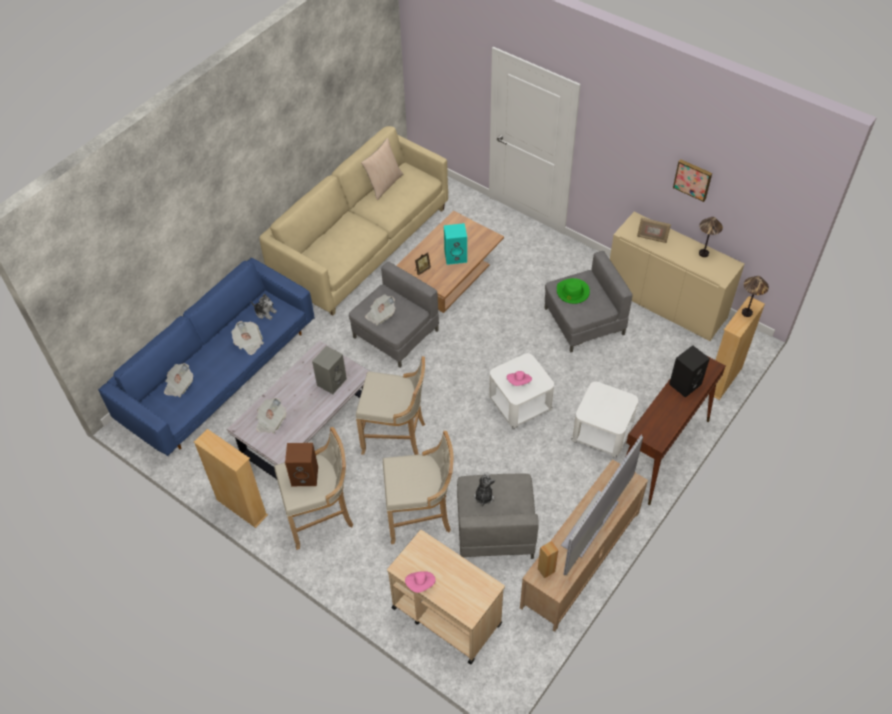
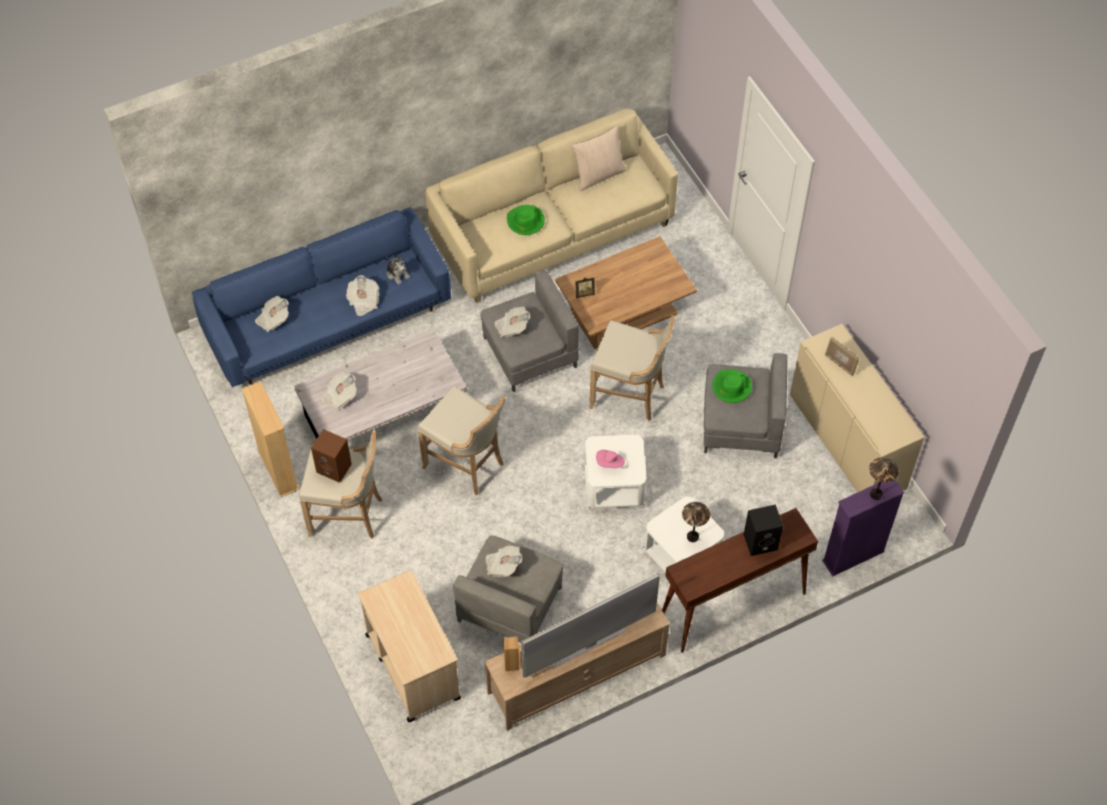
camera: 25 degrees right, 5 degrees up
(331, 381) = (421, 379): grey speaker -> none
(348, 235) = (525, 221): none -> green hat
(420, 584) = (381, 621): pink hat -> none
(421, 516) = (444, 558): beige stool -> beige stool (629, 395)
(456, 256) = (630, 292): turquoise speaker -> none
(484, 496) = (502, 565): plush toy -> newspaper
(693, 179) = (893, 320): picture -> none
(704, 253) = (886, 406): table lamp -> table lamp (693, 537)
(723, 379) = (853, 556): beige bookcase -> purple bookcase

